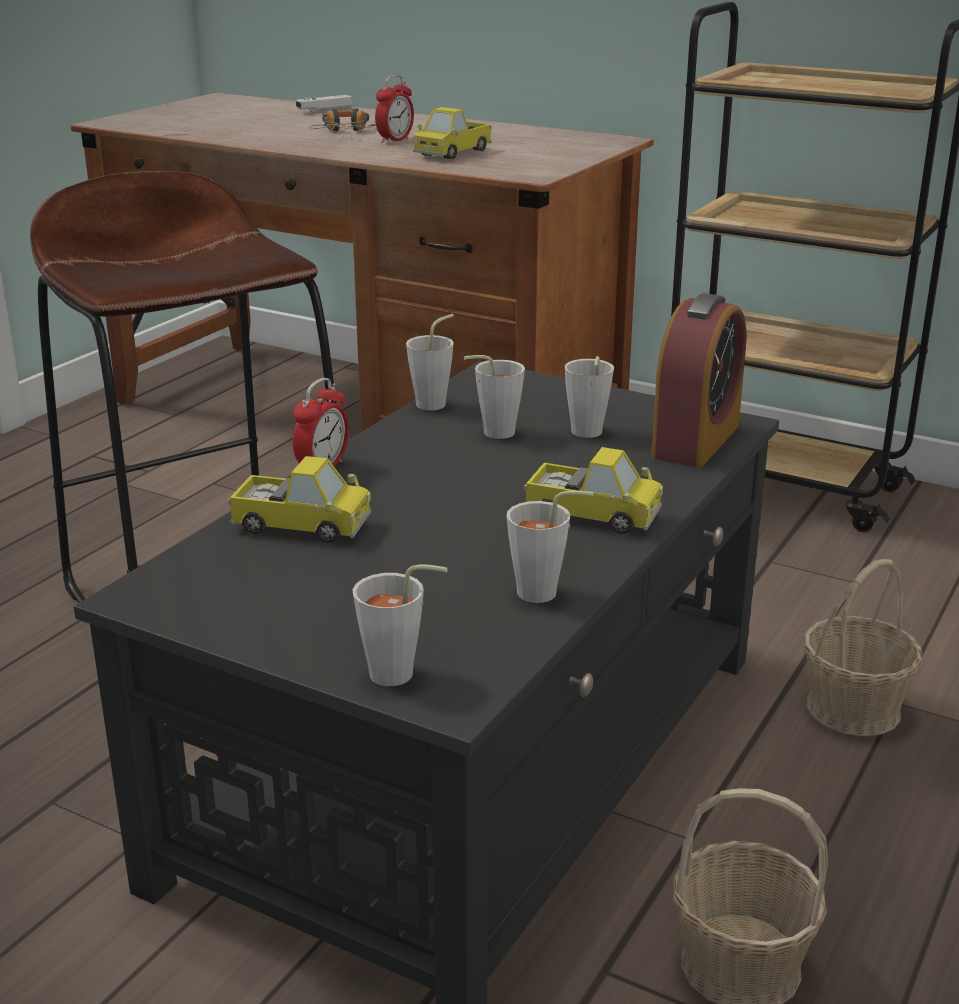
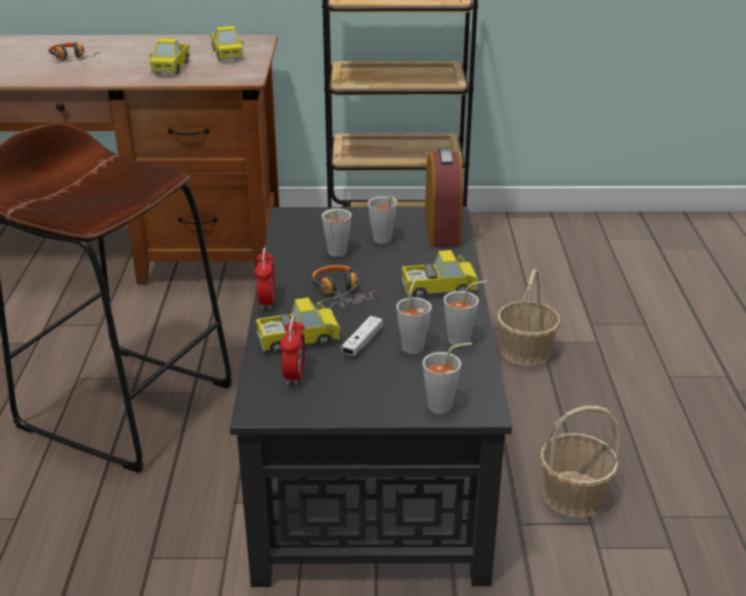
camera: 30 degrees left, 5 degrees up
(324, 110) = (26, 41): white game controller -> white game controller (362, 343)
(395, 140) = (117, 62): alarm clock -> alarm clock (294, 375)
(435, 485) = (340, 294): none -> headphones
(436, 403) = (281, 242): grey cup -> grey cup (414, 344)
(548, 150) = (227, 55): none -> toy truck

